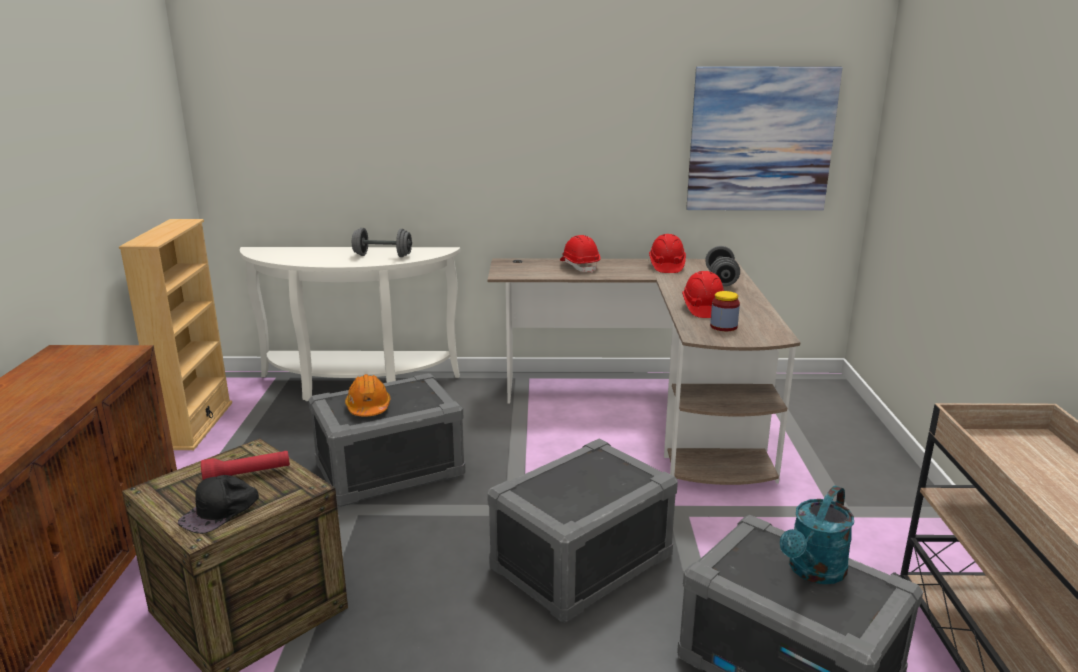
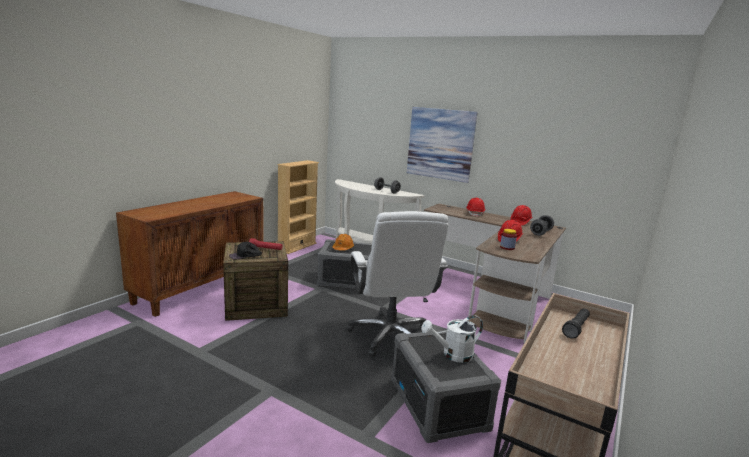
camera: 30 degrees right, 5 degrees down
(582, 563) = (390, 336): grey storage box -> white office chair
(760, 140) = (589, 162): picture -> picture (440, 144)
(813, 572) = (452, 355): turquoise watering can -> white watering can
(1013, 456) = (576, 328): none -> black flashlight

